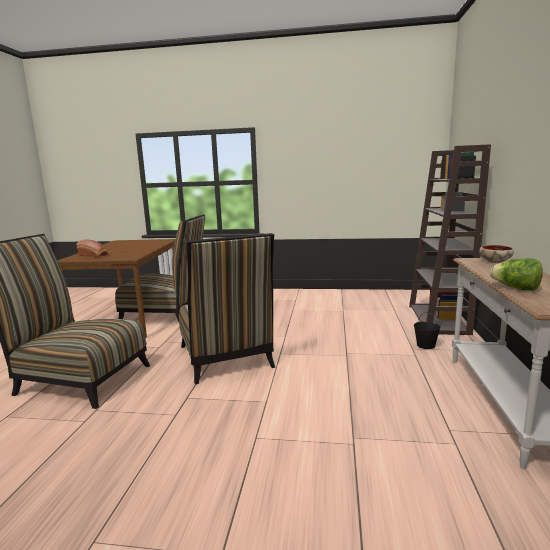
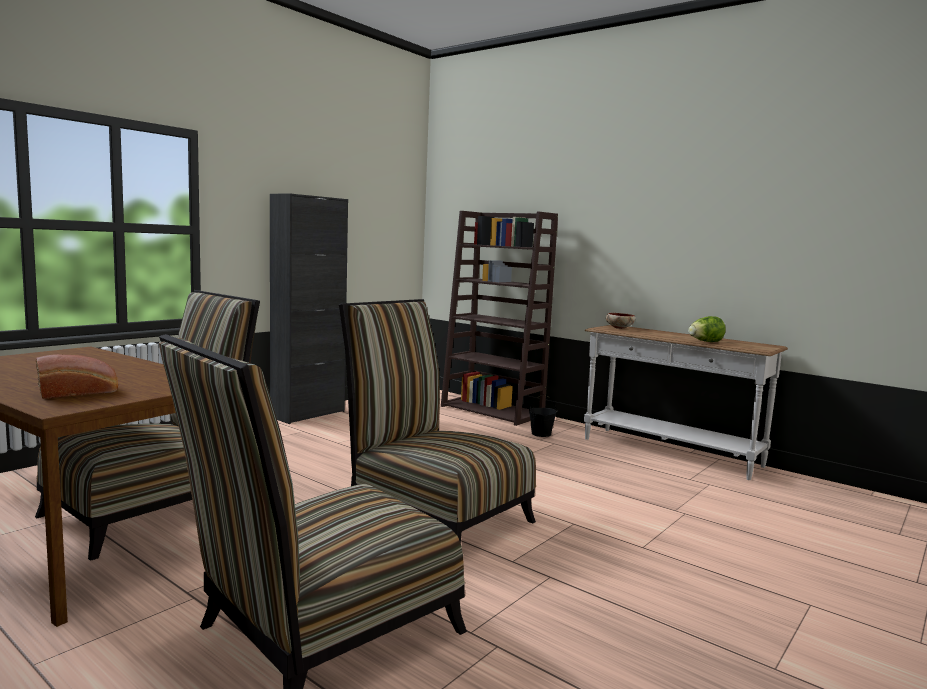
camera: 60 degrees left, 5 degrees down
(226, 359) = (432, 514): chair -> chair turned 150 degrees counterclockwise
(321, 292) = (308, 414): none -> black cabinet

